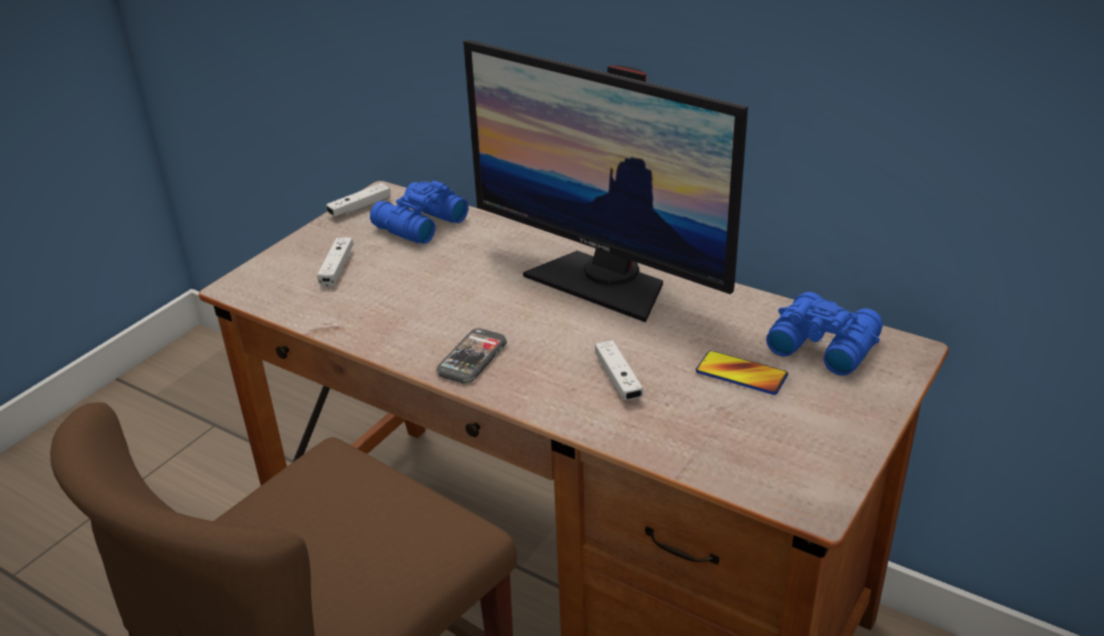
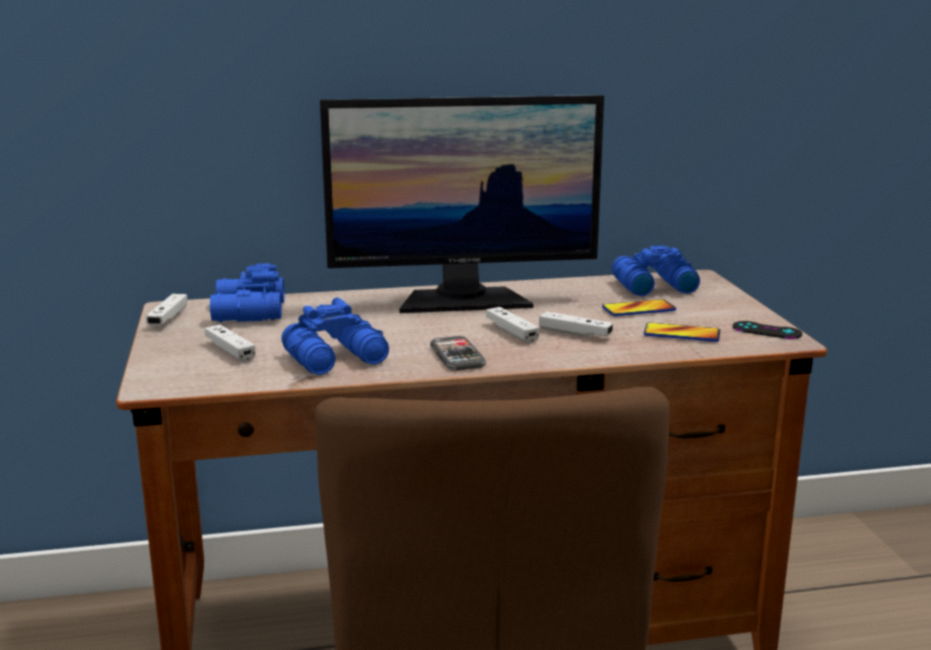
camera: 45 degrees left, 15 degrees down
(386, 315) = (338, 359): none -> blue binoculars
(567, 348) = (511, 332): none -> white game controller
(717, 433) = (681, 334): none -> phone
(819, 477) = (767, 330): none -> black game controller

